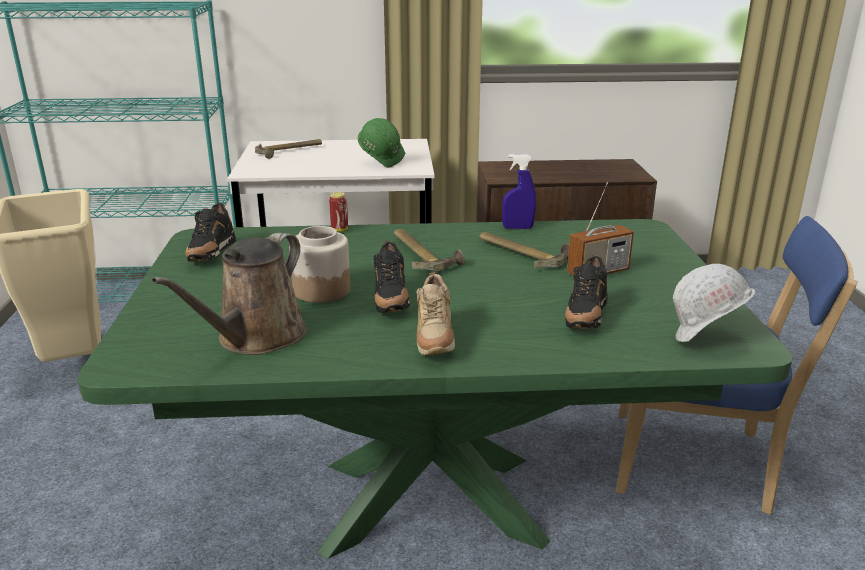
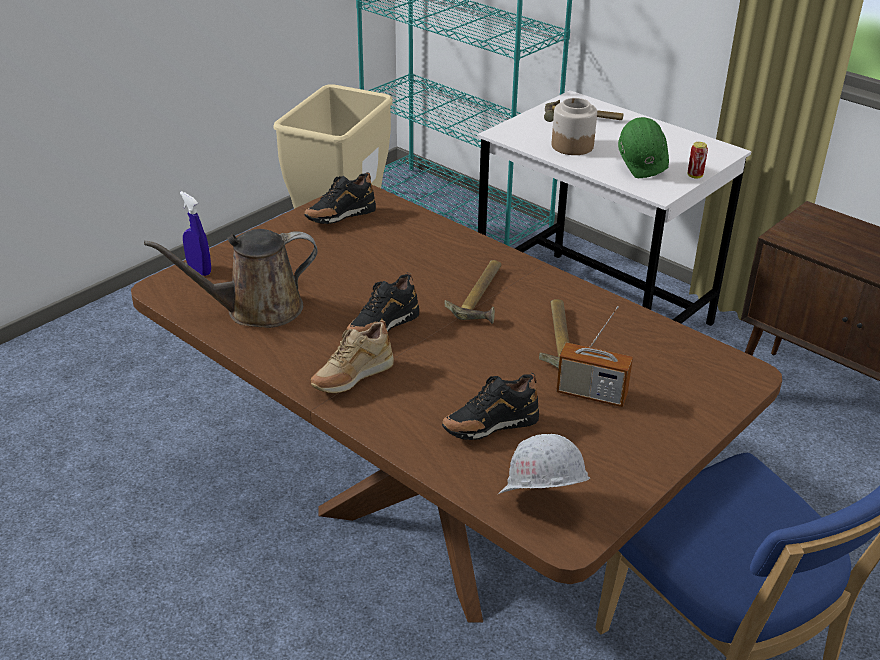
camera: 45 degrees right, 10 degrees up
(321, 290) = (356, 291): jar -> jar (572, 146)
(339, 230) = (466, 236): can -> can (695, 176)
(432, 503) = (438, 529): green dining table -> brown dining table
(517, 228) = (616, 309): blue spray bottle -> blue spray bottle (199, 270)

